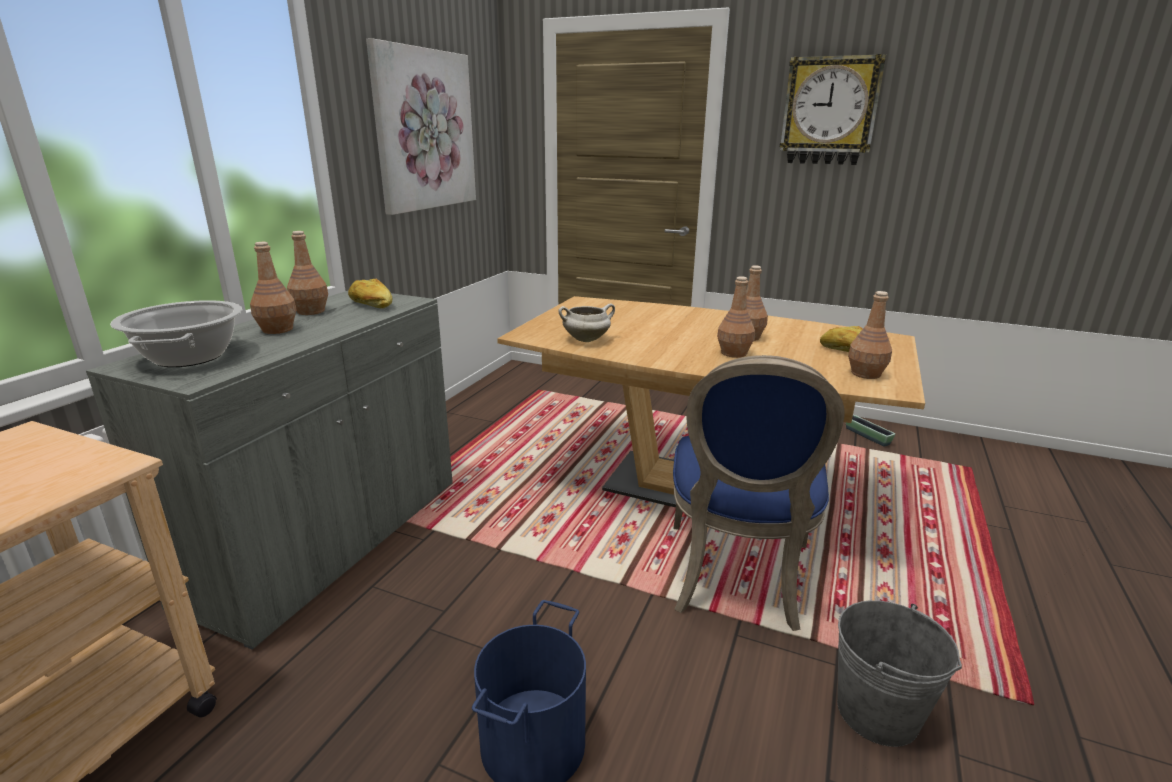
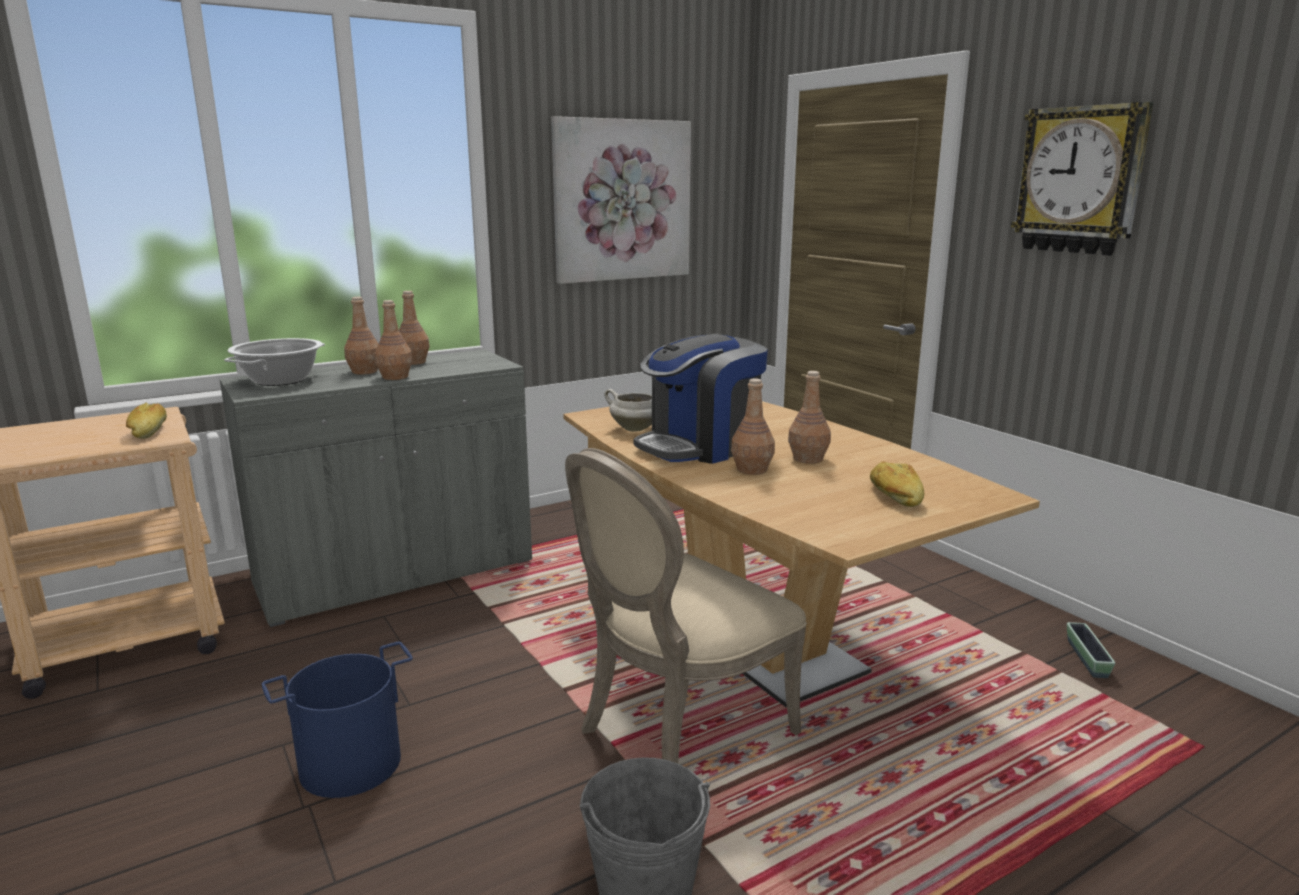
camera: 35 degrees right, 5 degrees down
(371, 305) = (464, 363): bread -> bread (149, 432)
(662, 343) = (700, 446): none -> coffee machine
(737, 579) = (677, 731): blue chair -> beige chair
(865, 374) = (851, 519): brown bottle -> brown bottle (395, 377)

